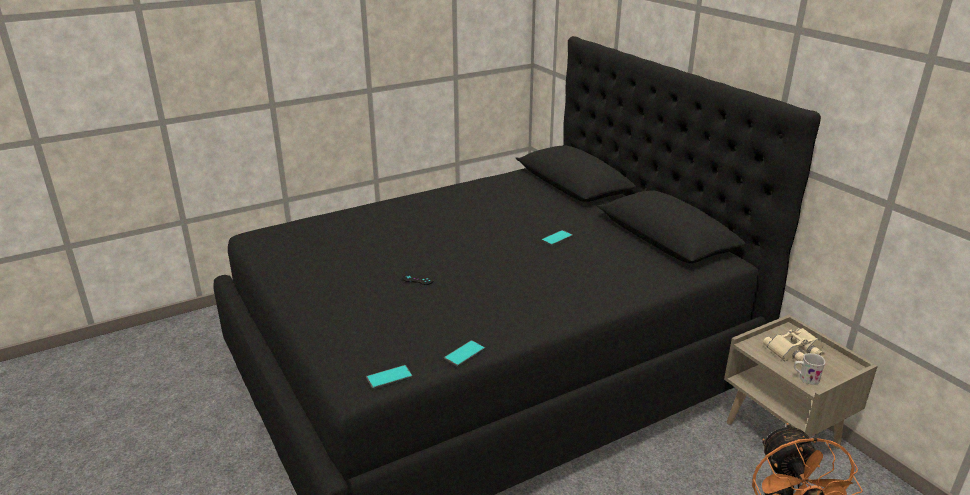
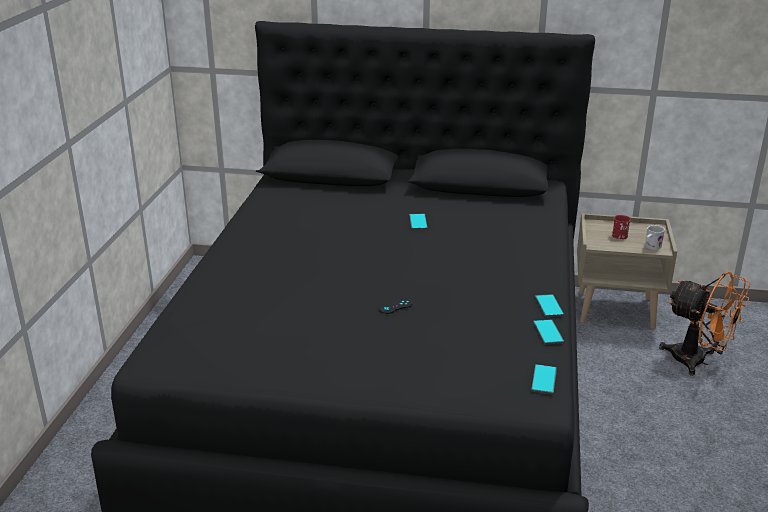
camera: 50 degrees left, 0 degrees up
(507, 339) = (548, 306): none -> phone
(796, 351) = (620, 234): beige binoculars -> red mug

